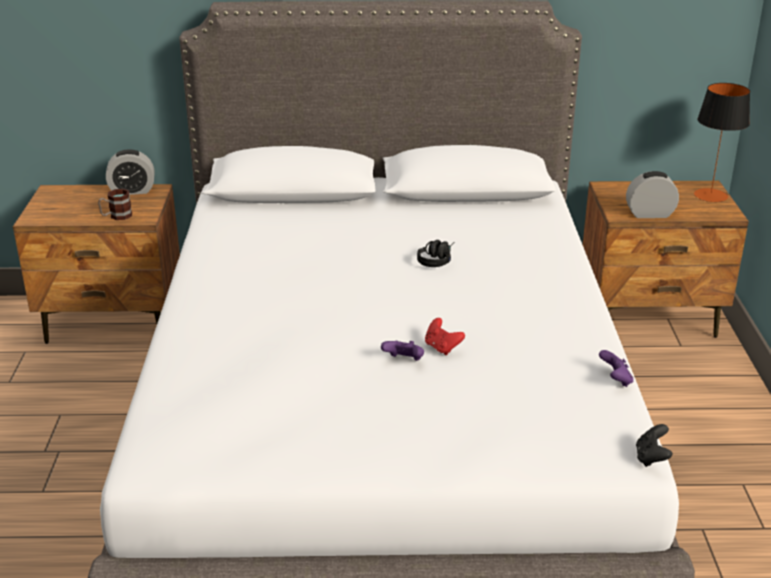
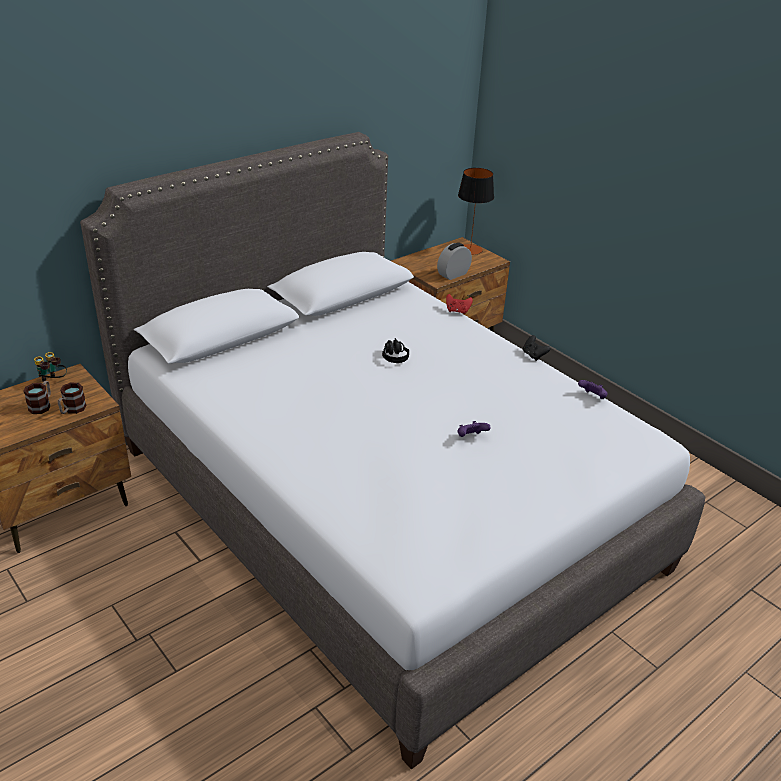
camera: 40 degrees left, 5 degrees up
(101, 205) = (42, 405): none -> mug
(132, 191) = (52, 382): alarm clock -> binoculars
(442, 348) = (479, 418): red game controller -> red game controller (457, 311)
(651, 458) = (665, 437): black game controller -> black game controller (534, 355)

